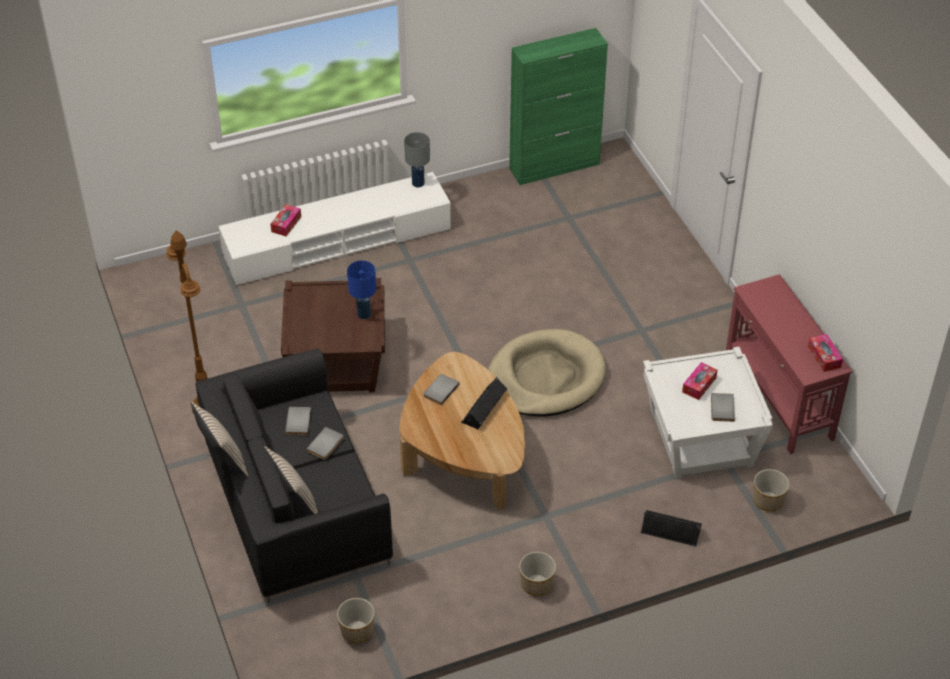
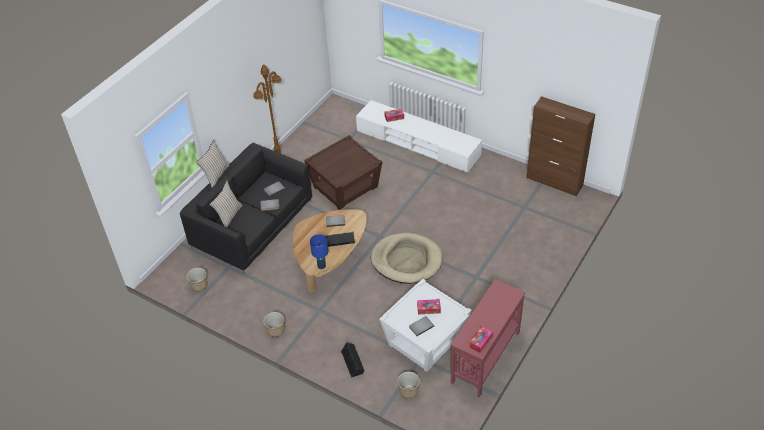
camera: 55 degrees right, 0 degrees up
(363, 314) = (355, 169): blue table lamp -> blue table lamp (321, 265)
(418, 183) = (468, 140): grey table lamp -> none
(555, 166) = (554, 182): green cabinet -> brown cabinet

